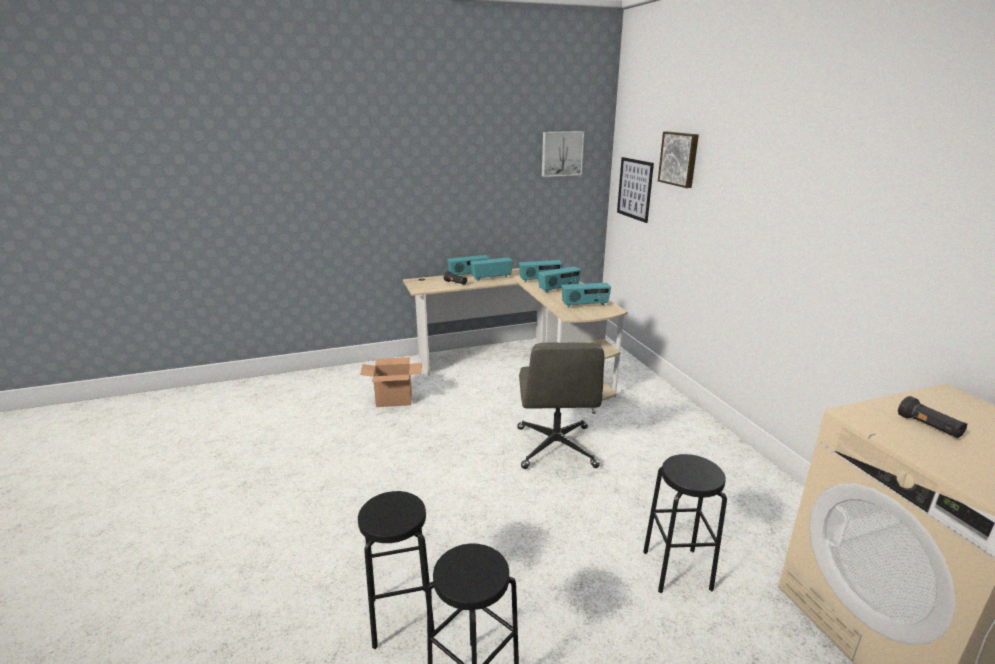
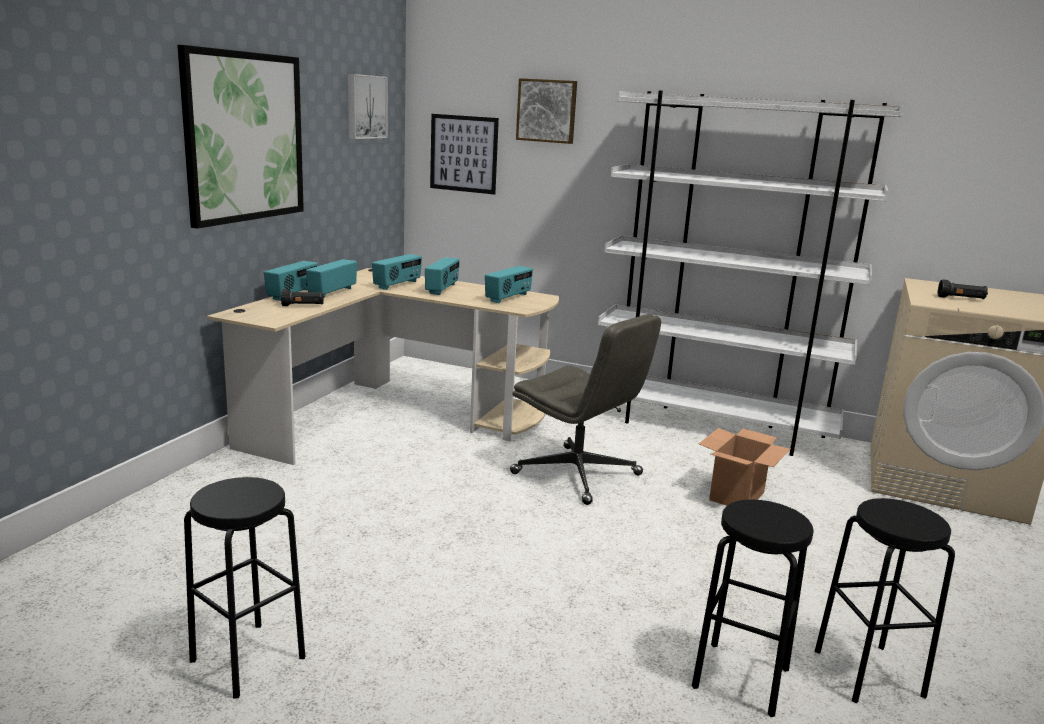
camera: 50 degrees left, 5 degrees down
(394, 400) = (305, 508): cardboard box -> cardboard box (736, 496)
(441, 178) = (244, 137): none -> picture
(677, 570) = (816, 514): black stool -> black stool (248, 658)
(732, 462) = (712, 427): none -> white bookcase

